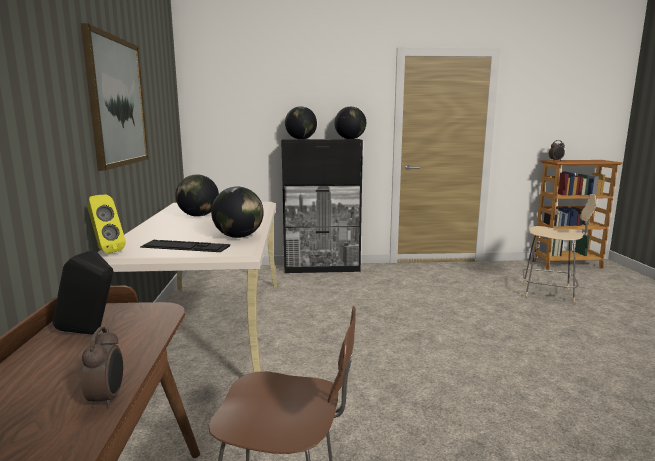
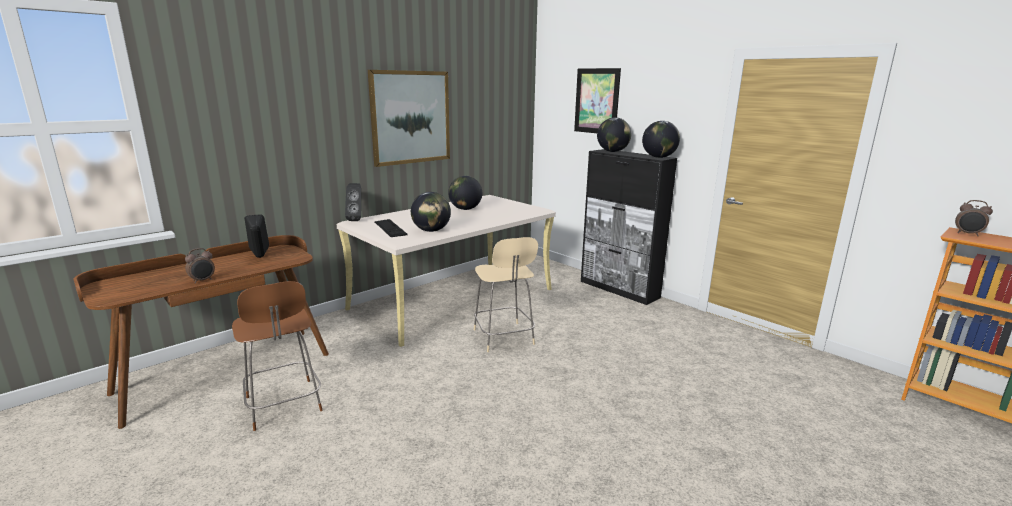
camera: 50 degrees right, 5 degrees up
(106, 251) = (356, 220): yellow speaker -> black speaker
(265, 93) = (597, 101): none -> picture
(550, 293) = (813, 418): beige chair -> beige chair (504, 338)

